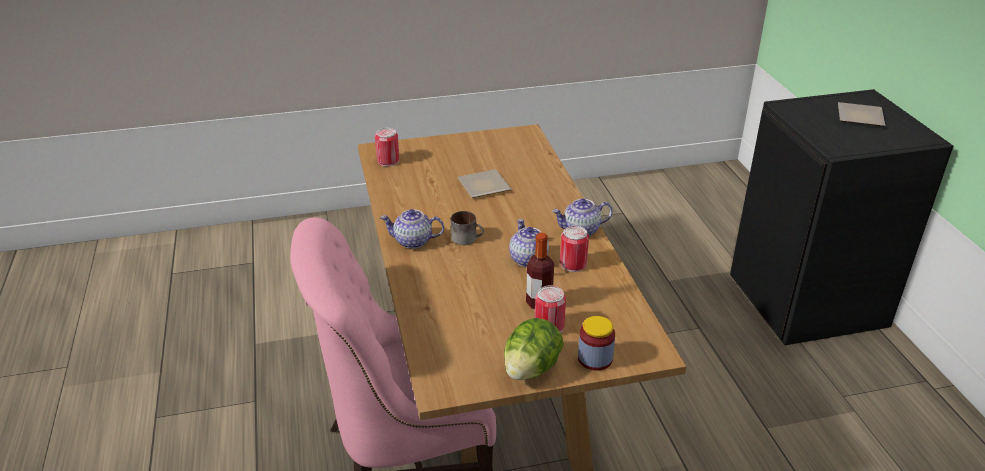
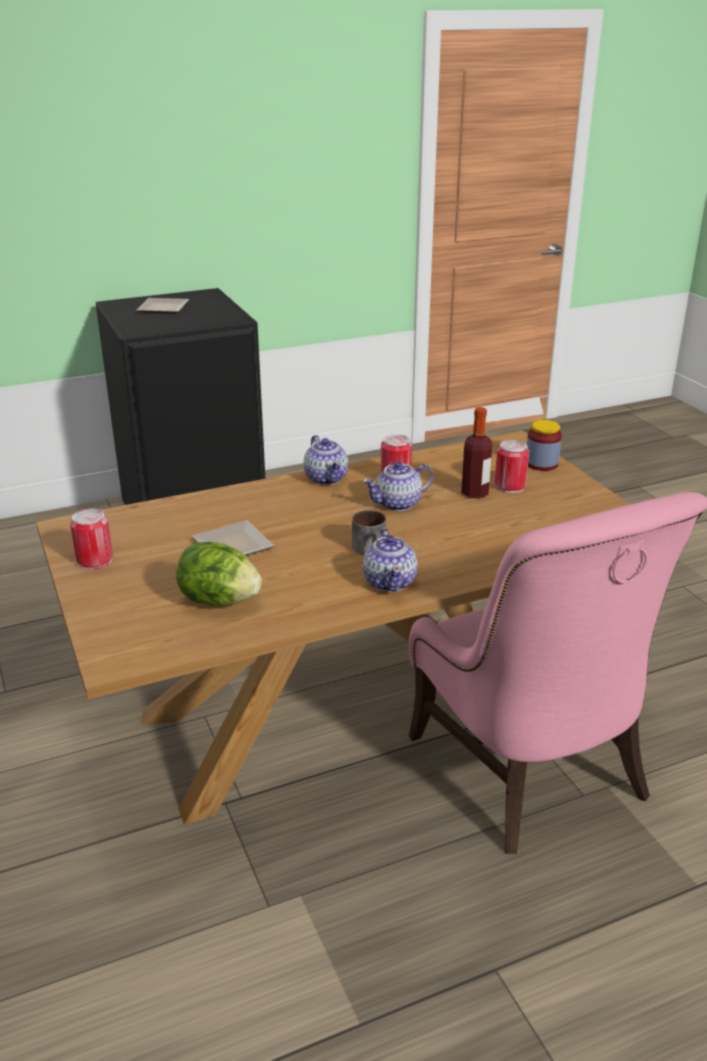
camera: 100 degrees left, 5 degrees down
(388, 161) = (156, 640): can -> can (95, 560)
(531, 369) = (577, 490): lettuce -> lettuce (219, 600)

